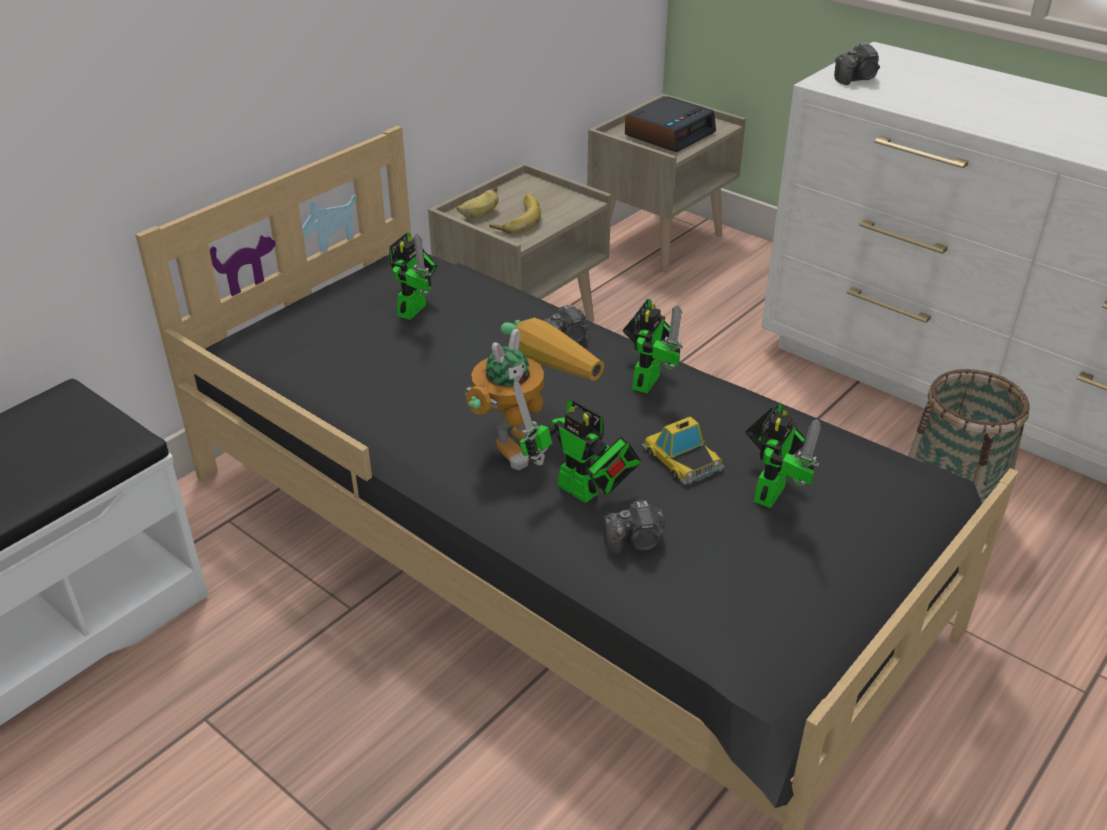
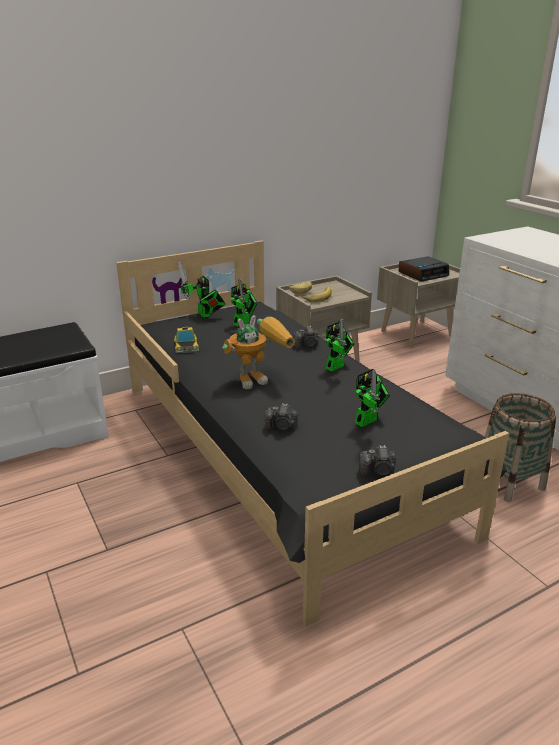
camera: 20 degrees right, 10 degrees down
(582, 493) = (270, 403): toy robot -> toy robot (205, 315)
(682, 459) = (330, 399): toy car -> toy car (186, 346)
(857, 79) = (502, 238): camera -> camera (378, 471)

